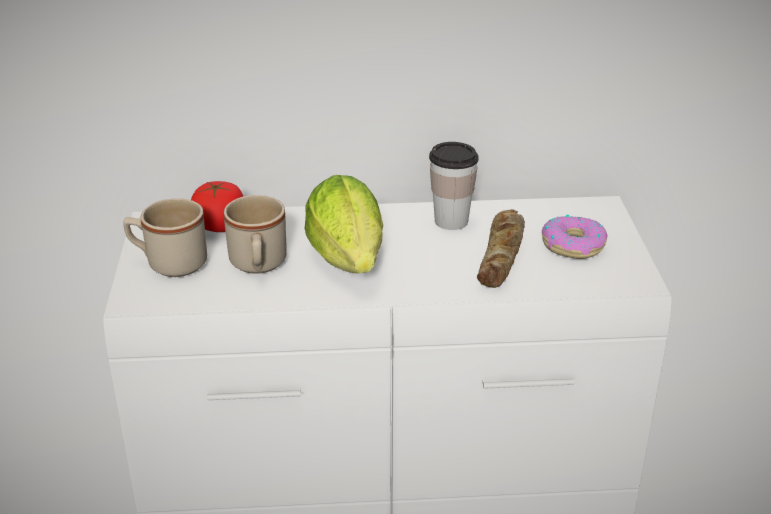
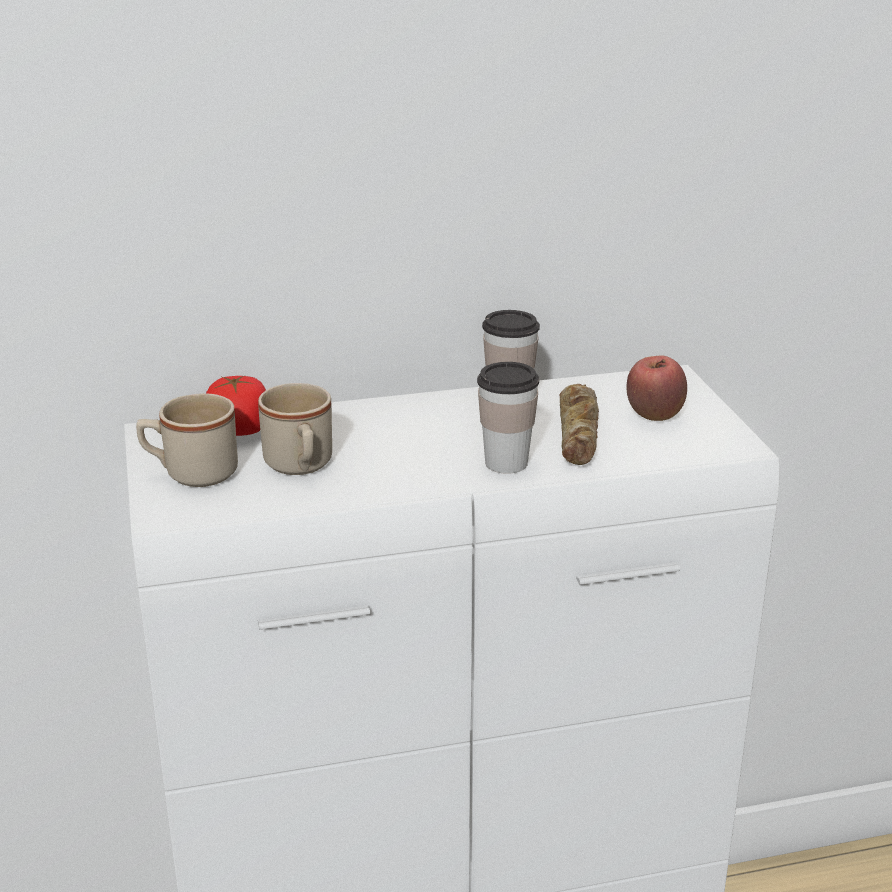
camera: 10 degrees left, 5 degrees down
(349, 263) = (408, 455): lettuce -> none
(430, 279) = (506, 463): none -> cup
(573, 245) = (654, 416): donut -> apple

